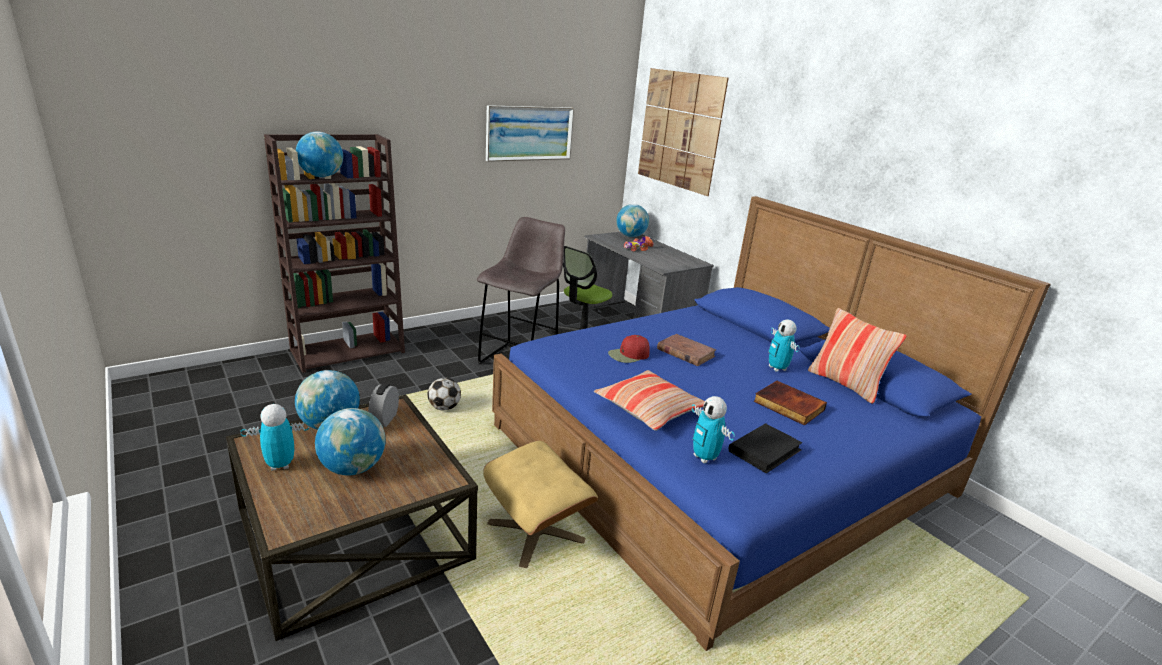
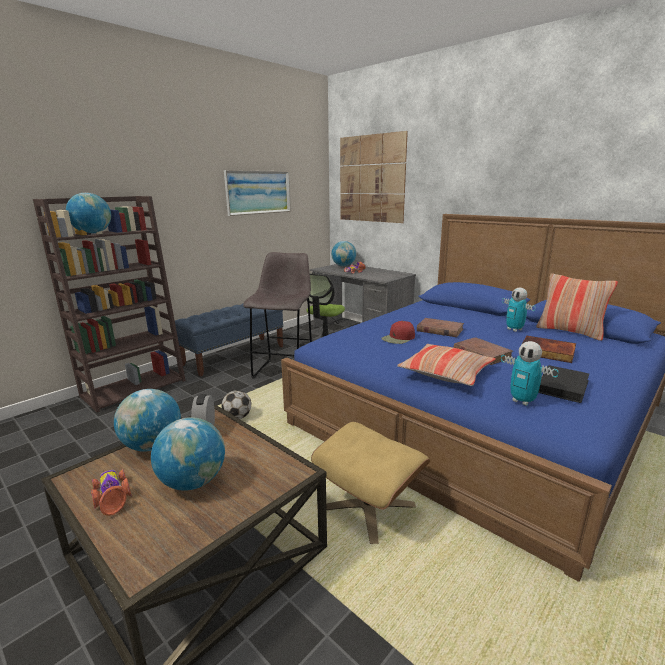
camera: 10 degrees left, 5 degrees down
(280, 465) = (112, 495): toy robot -> toy car
(471, 330) = (234, 355): none -> blue bench
(709, 393) = (481, 353): none -> brown book

